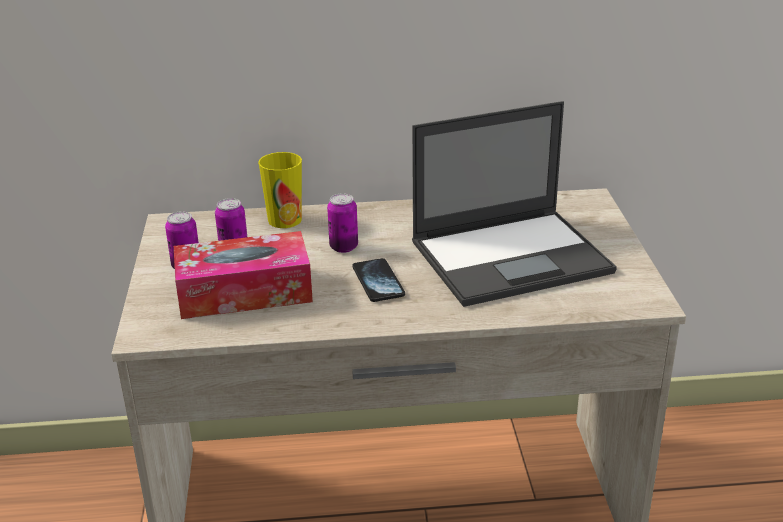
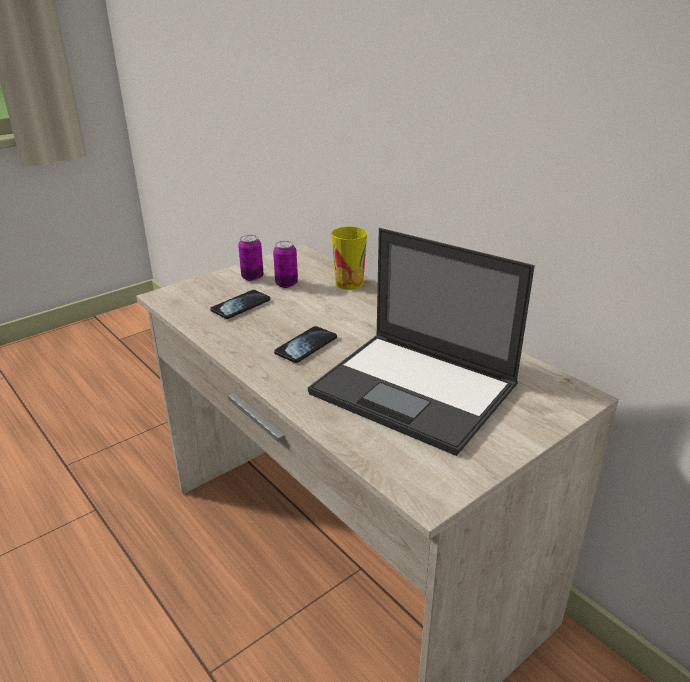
camera: 55 degrees right, 0 degrees up
(244, 292) = (241, 306): tissue box -> phone
(344, 247) = (339, 316): can -> none

